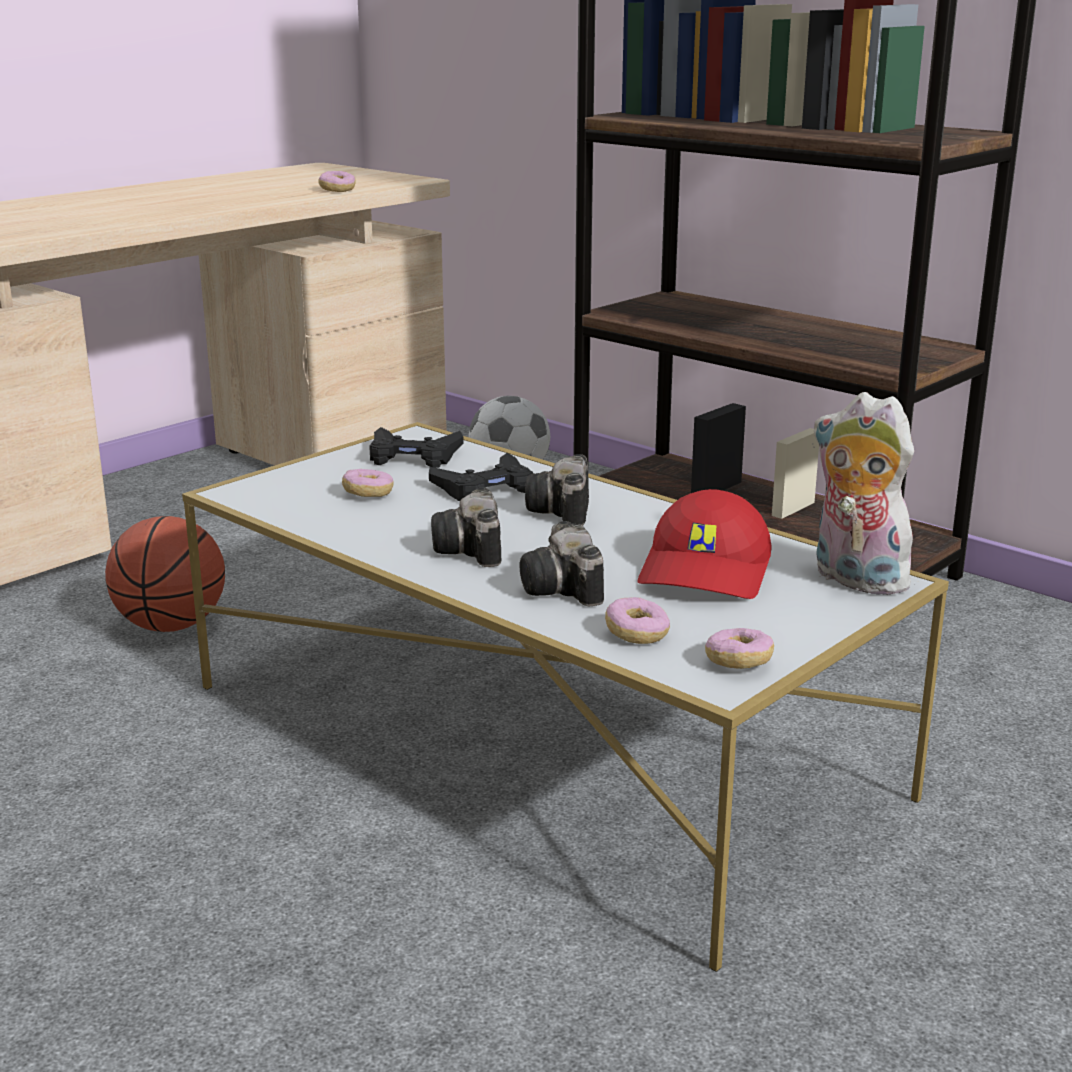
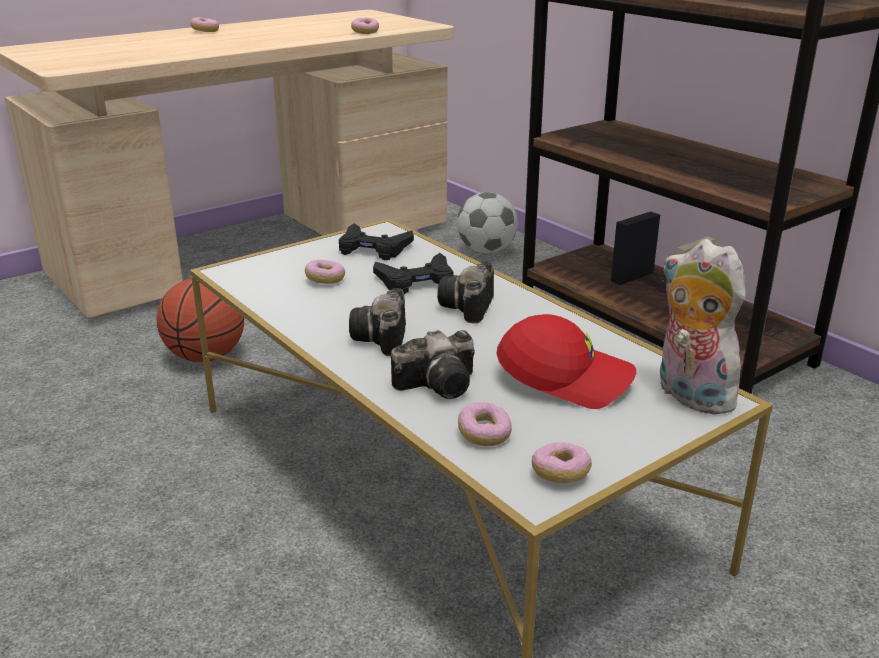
camera: 10 degrees right, 5 degrees up
(115, 194) = (205, 31): none -> donut
(565, 590) = (441, 384): camera -> camera turned 105 degrees counterclockwise
(707, 573) = (565, 377): red cap -> red cap turned 105 degrees counterclockwise

